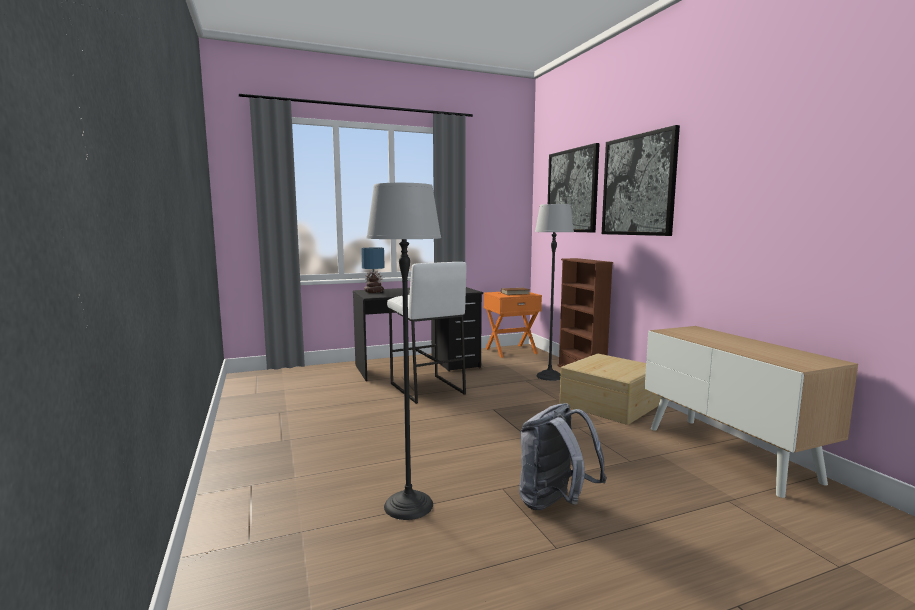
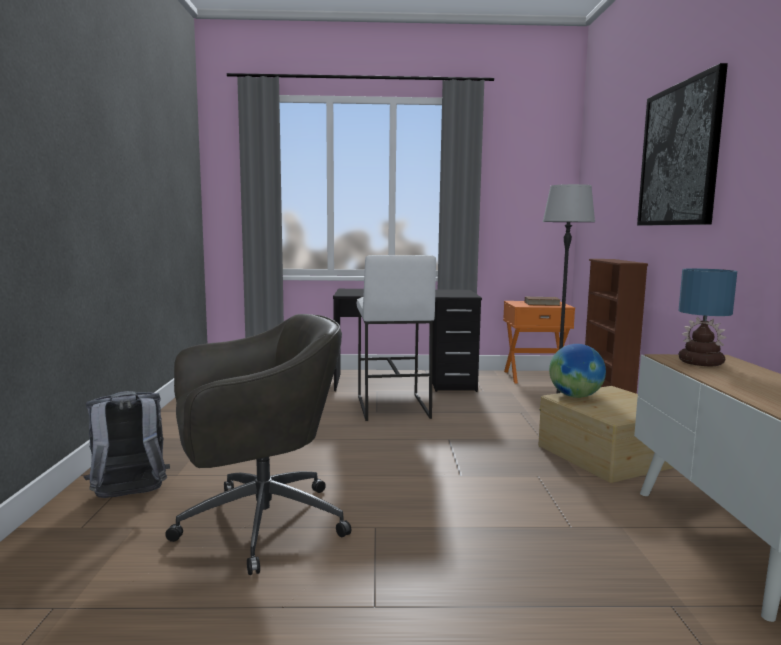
camera: 20 degrees right, 0 degrees up
(373, 292) = (356, 290): table lamp -> table lamp (699, 362)
(409, 505) = (257, 524): floor lamp -> grey office chair
(555, 504) = (420, 557): grey backpack -> grey backpack (129, 497)
(572, 191) = (614, 169): picture -> none
(584, 364) = (575, 396): none -> globe

